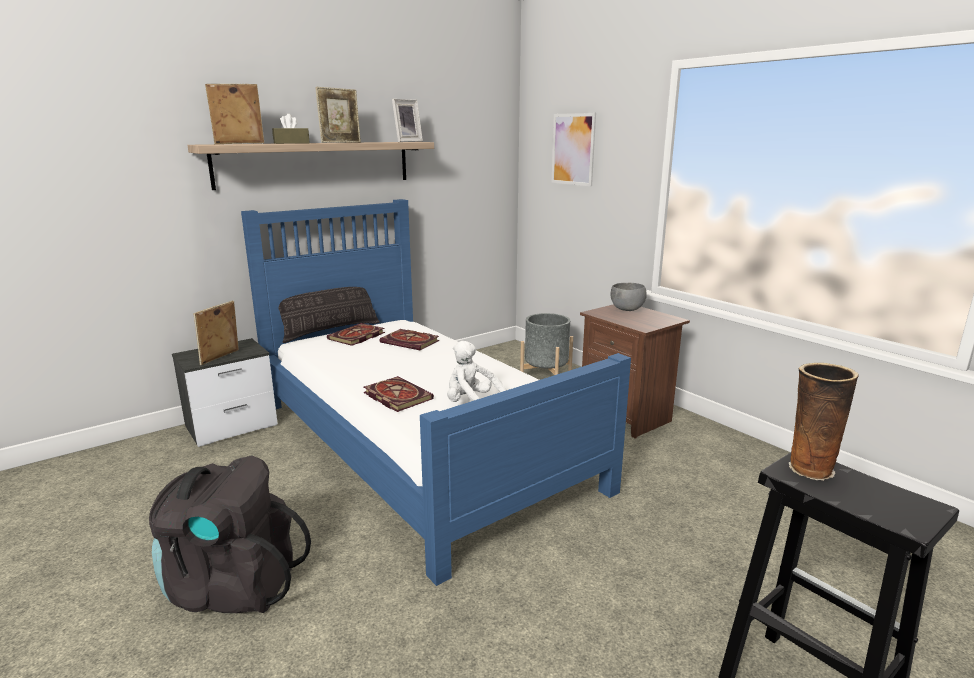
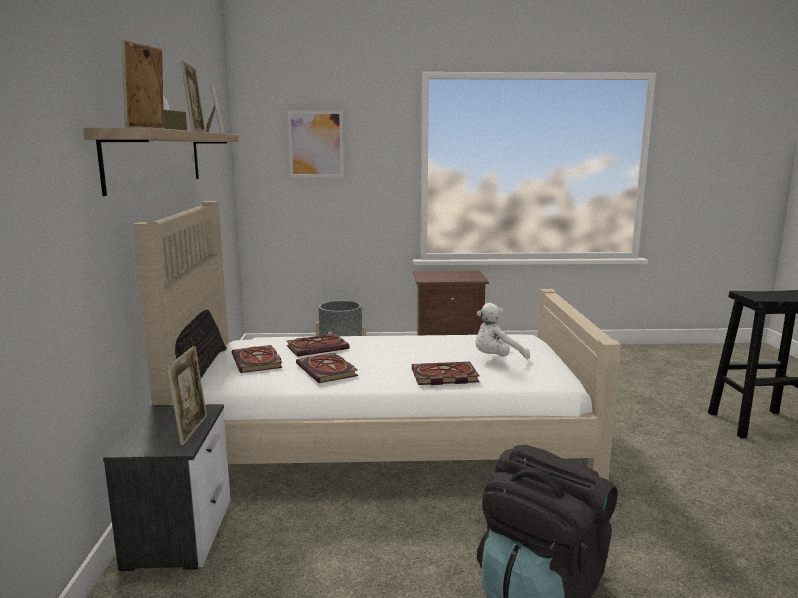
camera: 55 degrees left, 5 degrees down
(221, 358) = (191, 430): picture frame -> picture frame turned 150 degrees counterclockwise
(362, 359) = (328, 371): none -> book
(418, 443) = (383, 440): blue bed -> beige bed
(626, 310) = (433, 274): grey bowl -> none
(808, 469) = (756, 294): vase -> none

